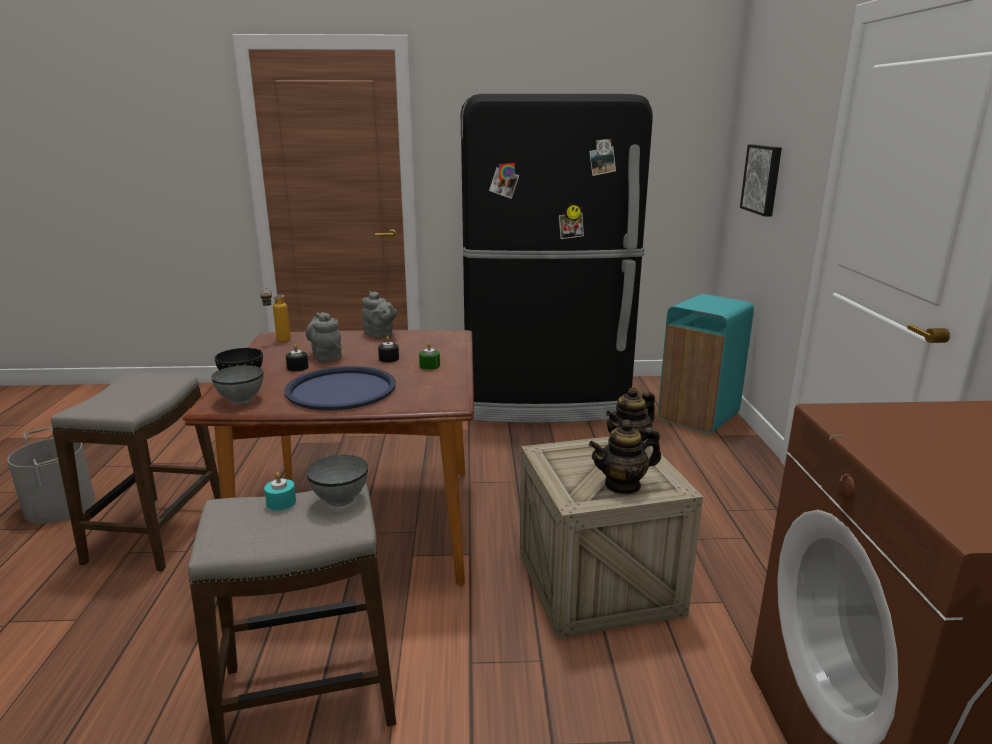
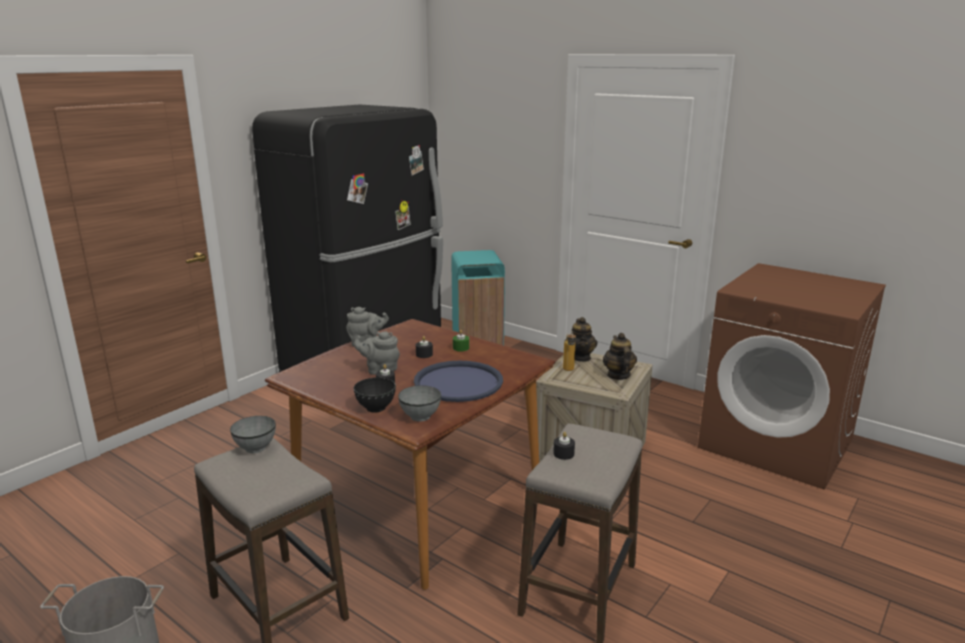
camera: 50 degrees left, 0 degrees up
(278, 341) = (307, 377): bottle -> bottle (569, 371)
(281, 502) = (563, 454): turquoise candle -> black candle
(340, 498) = (586, 434): grey bowl -> grey bowl (255, 447)
(623, 485) = (618, 375): teapot -> teapot turned 150 degrees clockwise
(763, 179) = (484, 161): picture -> none

